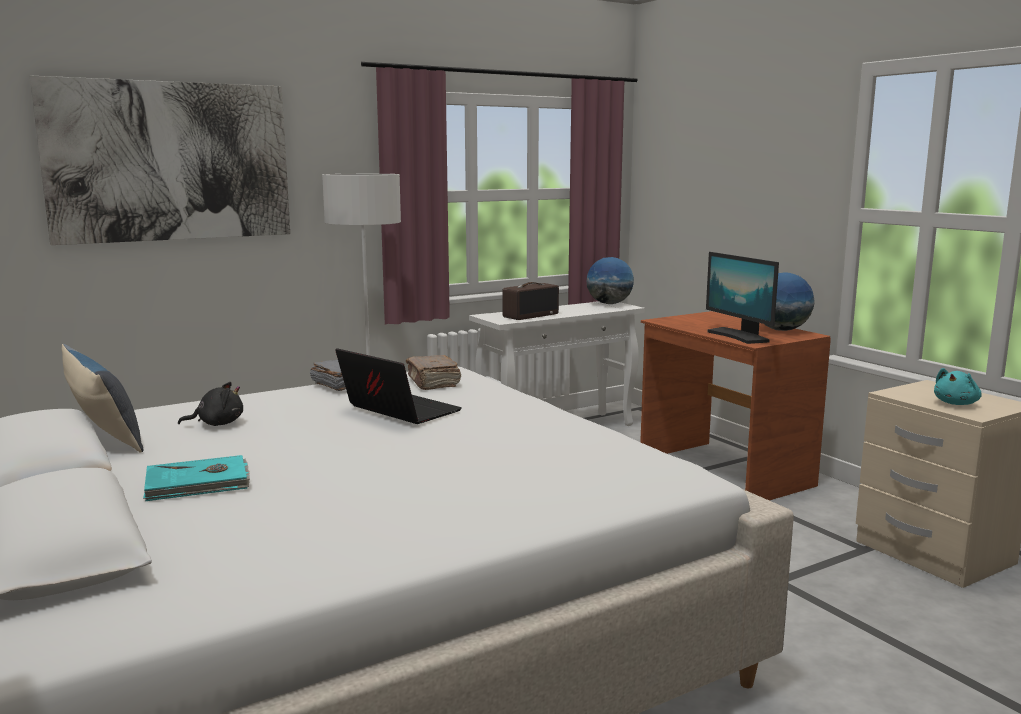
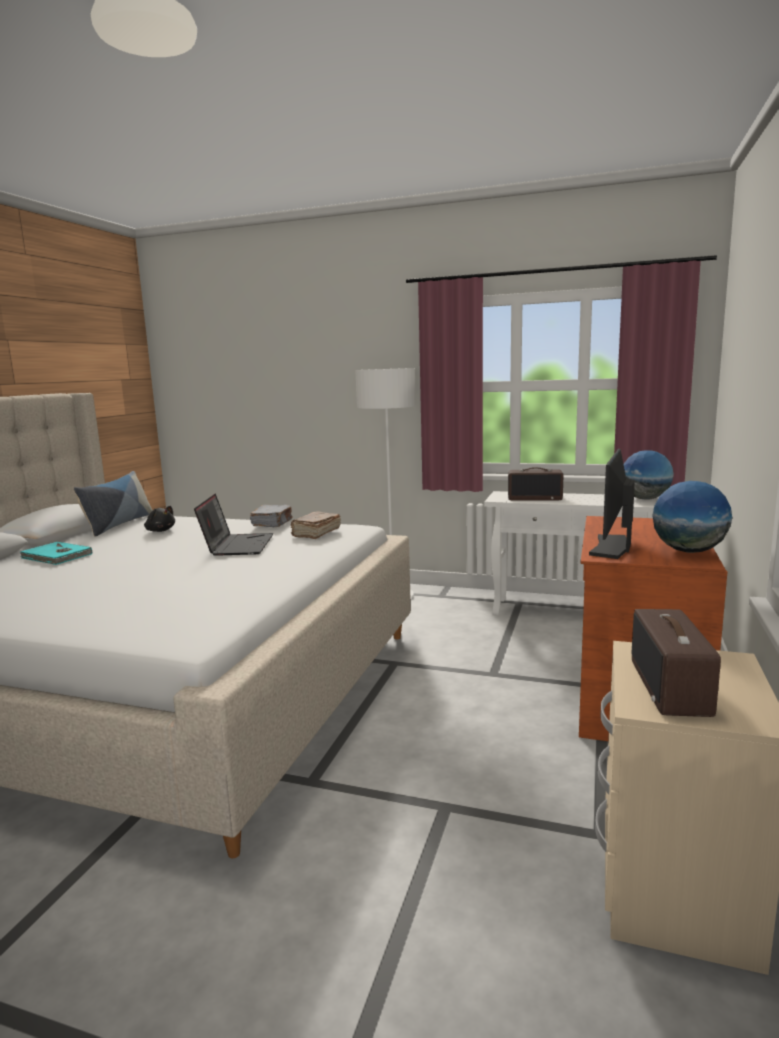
camera: 50 degrees right, 0 degrees up
(170, 161) = (286, 363): picture -> none
(956, 403) = (671, 688): turquoise plush toy -> radio

